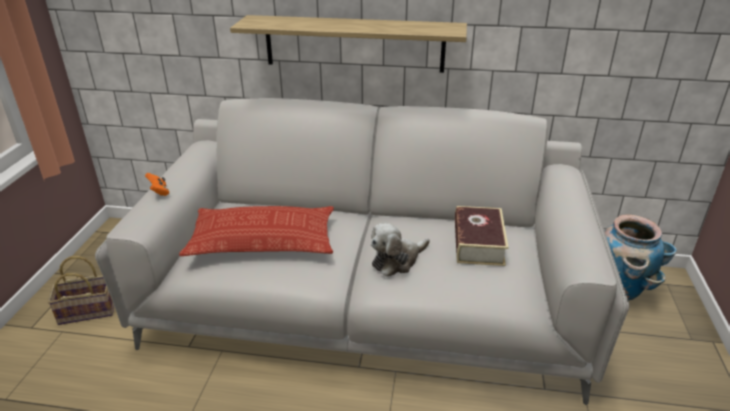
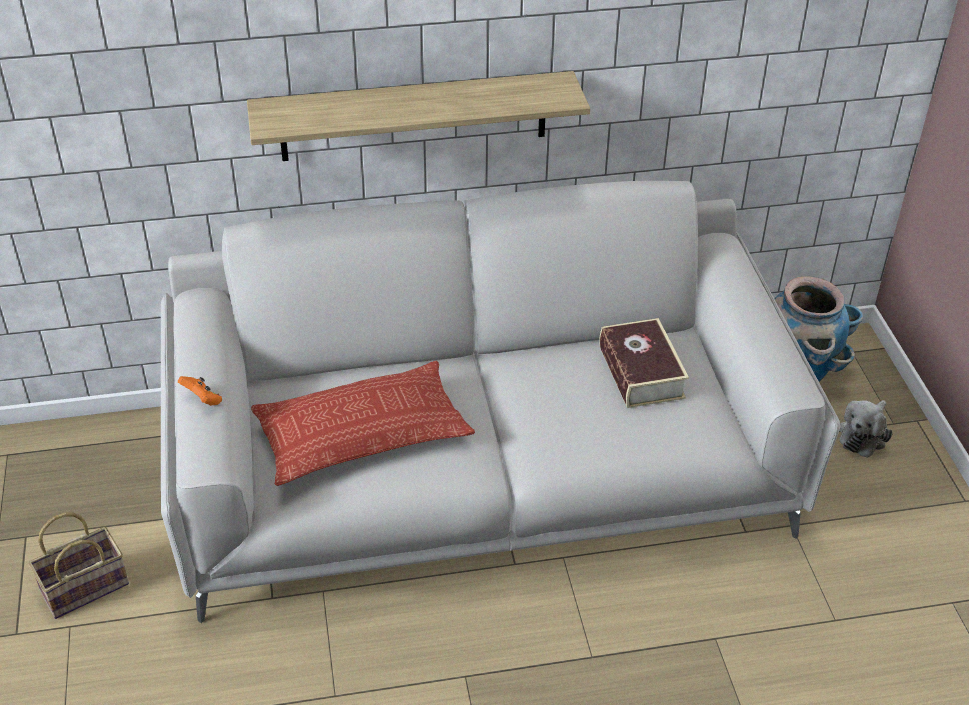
camera: 20 degrees left, 10 degrees up
(397, 260) = (552, 421): plush toy -> plush toy (863, 434)

